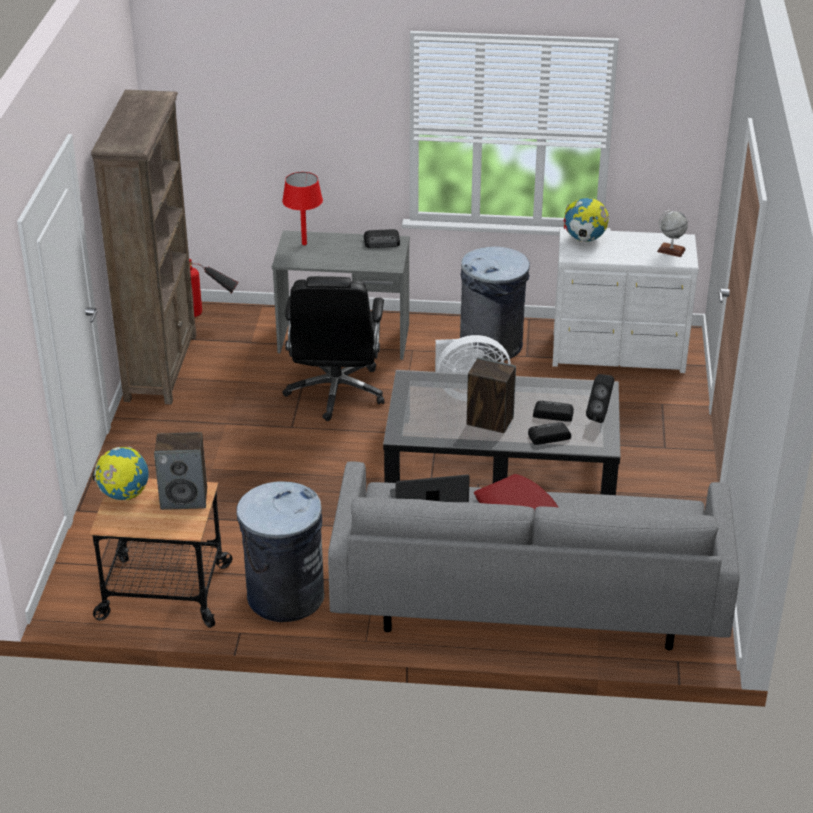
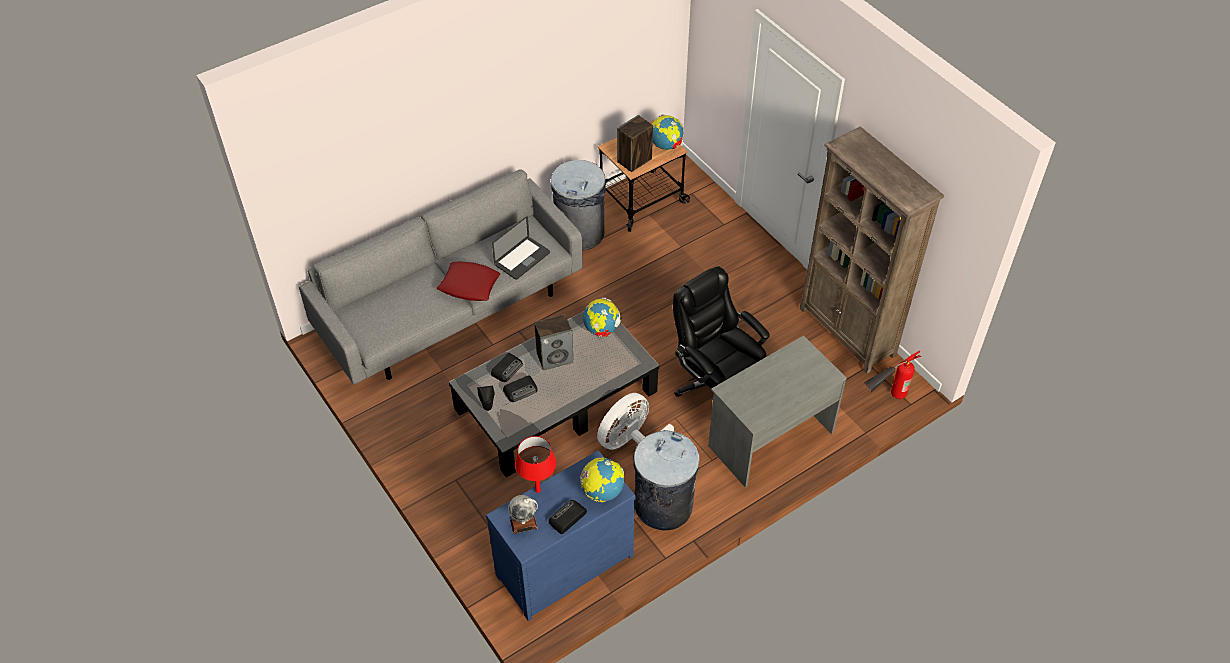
camera: 140 degrees right, 15 degrees up
(304, 244) = (812, 372): red table lamp -> red table lamp (538, 490)
(382, 242) = (763, 412): radio -> radio (567, 518)
(415, 420) = (601, 330): none -> globe
(619, 354) = (562, 563): white dresser -> blue dresser

